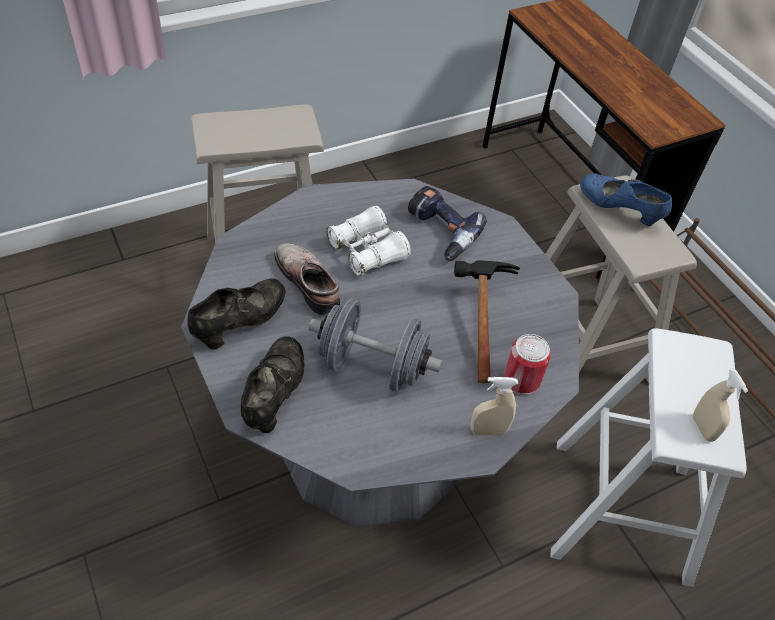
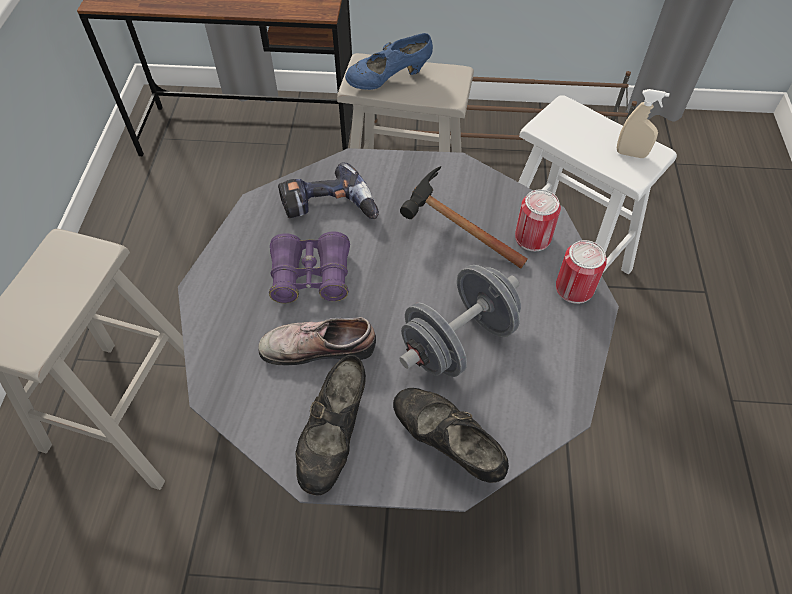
camera: 55 degrees left, 5 degrees up
(240, 323) = (334, 436): black shoe -> black shoe turned 150 degrees counterclockwise
(367, 250) = (311, 276): white binoculars -> purple binoculars
(488, 431) = (574, 288): beige spray bottle -> can

